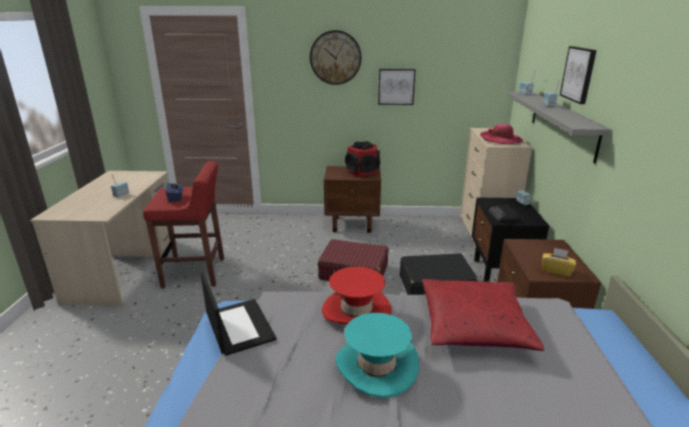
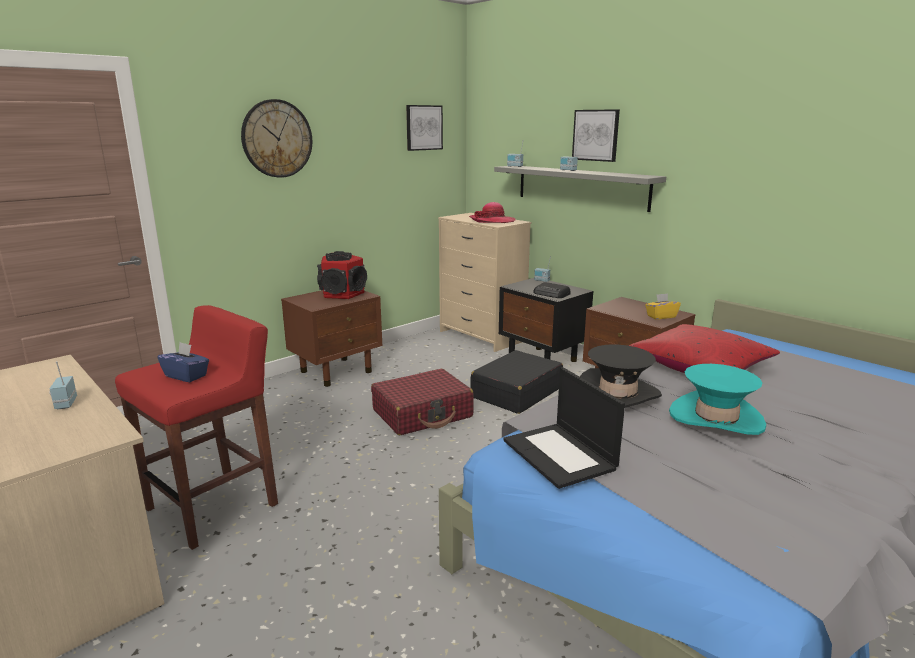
camera: 45 degrees left, 5 degrees down
(238, 326) = (560, 455): laptop -> laptop turned 135 degrees counterclockwise
(356, 310) = (617, 393): red hat -> black hat
(396, 86) = (354, 175): picture -> picture (423, 127)

